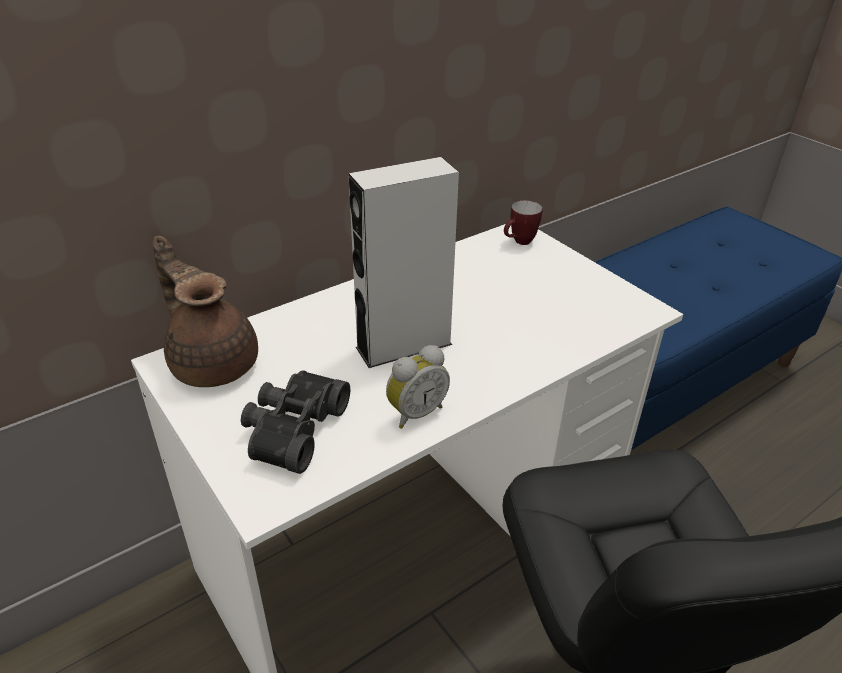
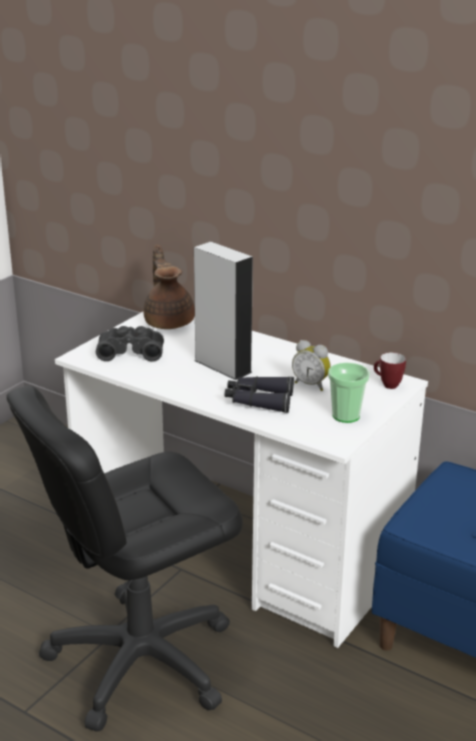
camera: 70 degrees right, 10 degrees down
(213, 362) = (169, 321): brown teapot -> brown teapot turned 45 degrees counterclockwise
(415, 412) = (164, 379): alarm clock -> alarm clock (311, 384)
(521, 340) = (258, 400): none -> black binoculars
(583, 286) = (346, 416): none -> cup

